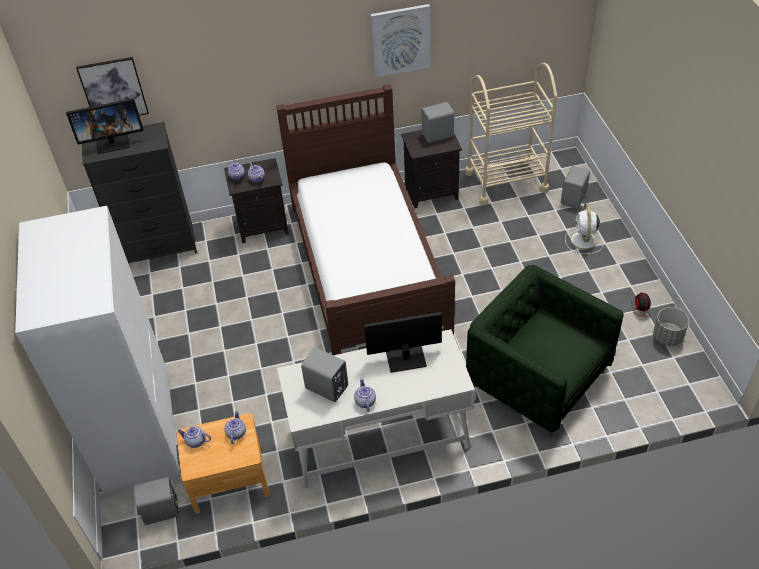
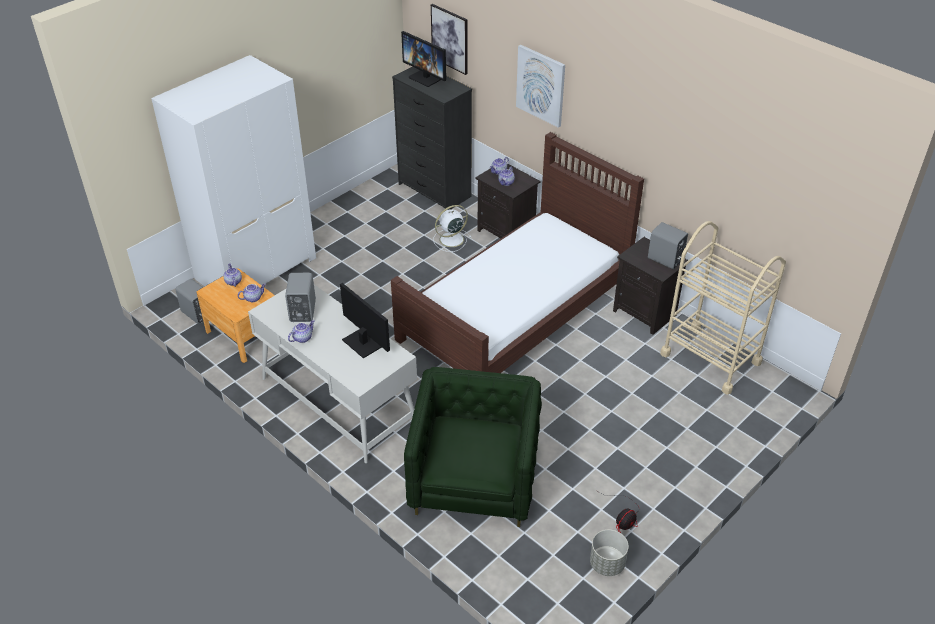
camera: 55 degrees right, 5 degrees down
(400, 40) = (665, 142): picture -> picture (541, 85)
(574, 198) = (737, 418): grey speaker -> none
(583, 241) = (682, 448): white fan -> white fan (450, 240)

